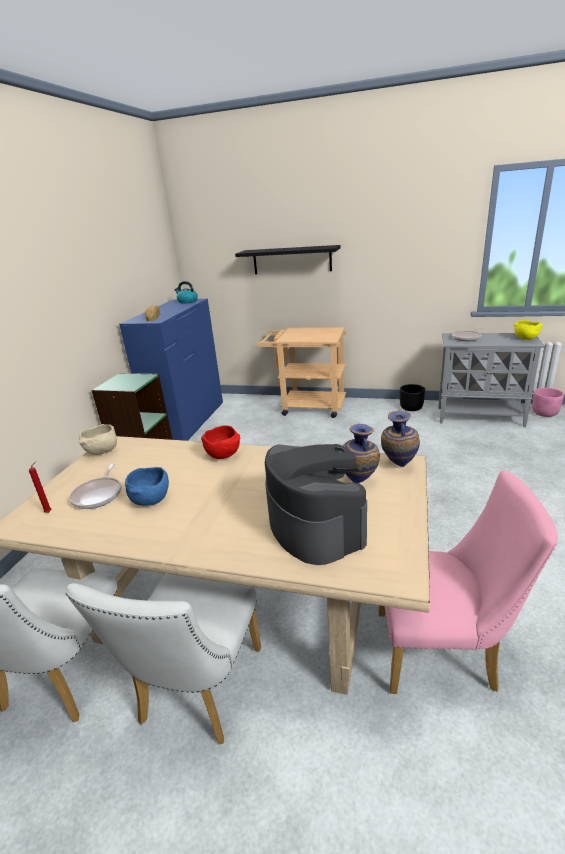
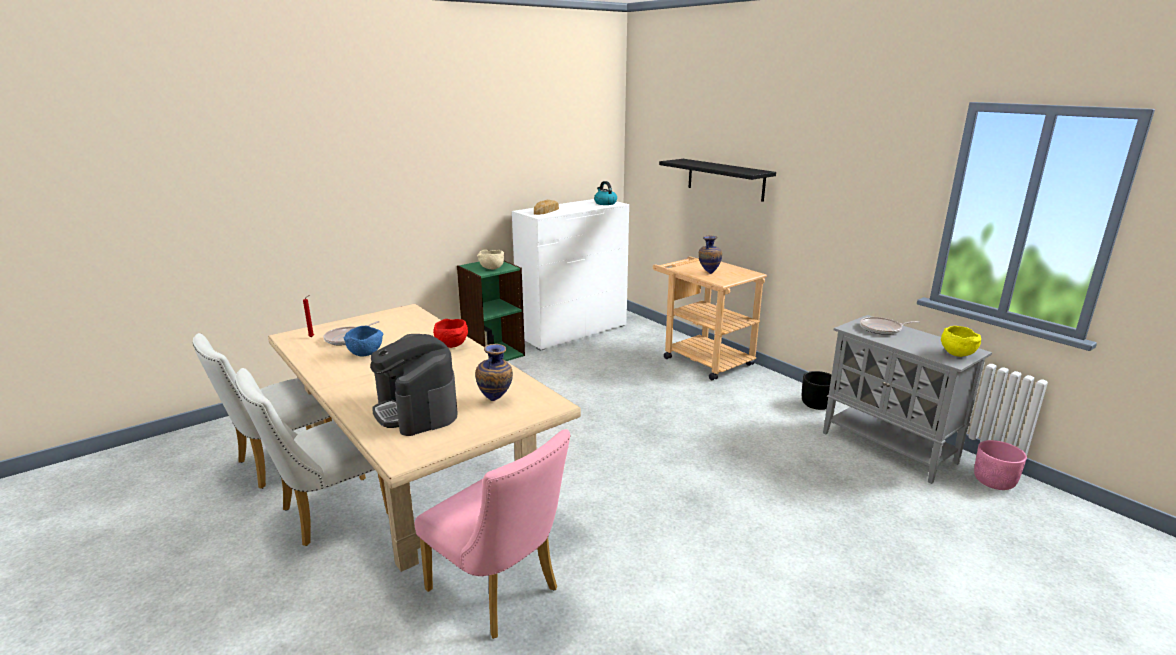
camera: 35 degrees right, 5 degrees down
(102, 452) = (393, 313): beige bowl -> beige bowl (491, 268)
(188, 422) = (573, 332): blue dresser -> white dresser
(315, 525) = (416, 410): coffee machine -> coffee machine turned 135 degrees clockwise
(398, 466) = (544, 404): vase -> vase (708, 273)

